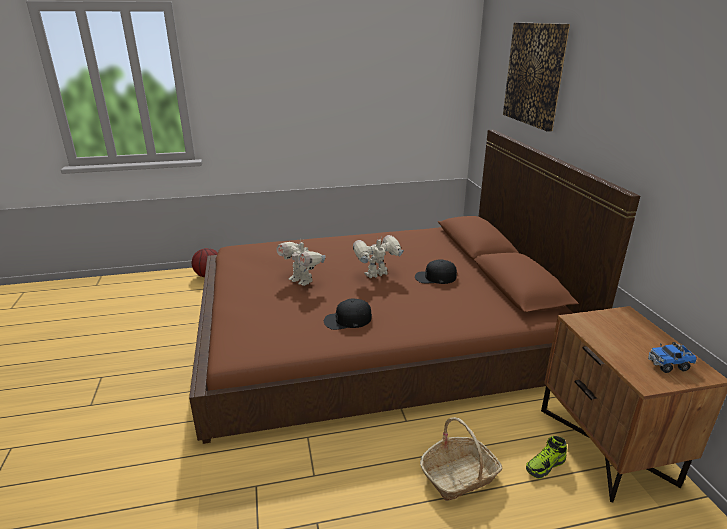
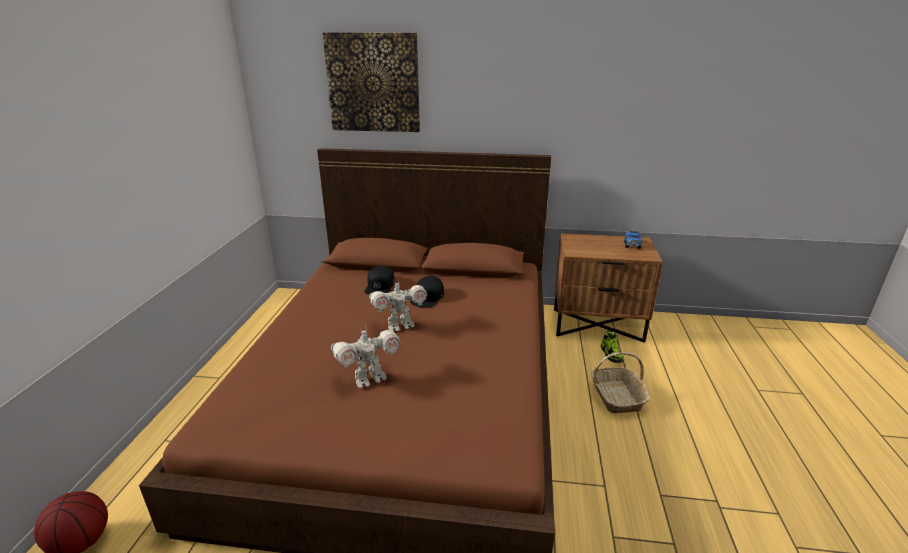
camera: 70 degrees left, 0 degrees up
(347, 320) = (479, 363): black cap -> black cap (380, 286)
(377, 275) = (399, 326): toy robot -> toy robot turned 105 degrees counterclockwise

